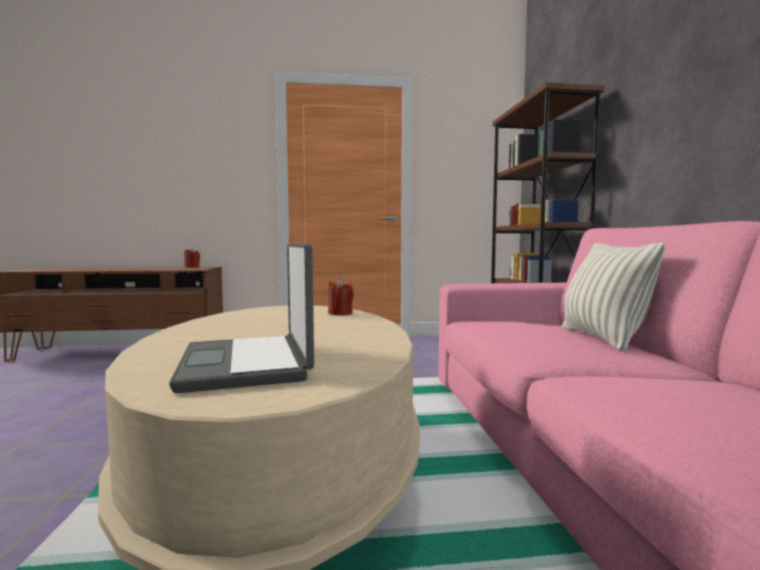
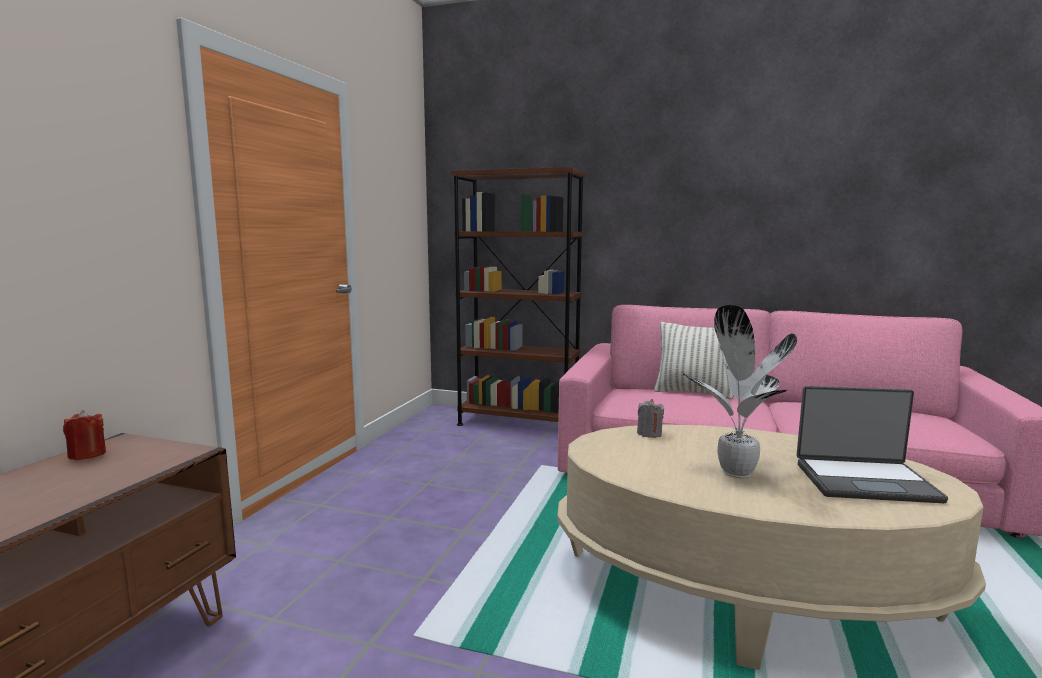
camera: 65 degrees left, 5 degrees up
(248, 330) = (735, 473): none -> potted plant
(340, 313) = (649, 434): red candle -> grey candle

